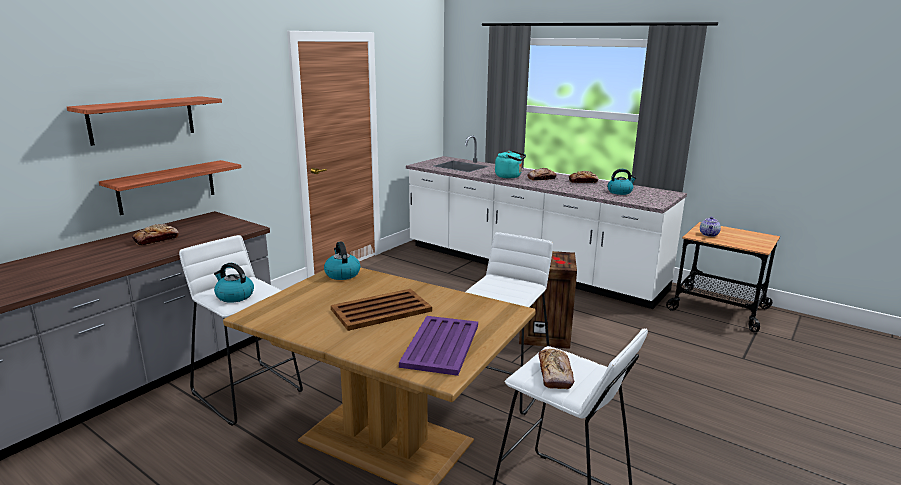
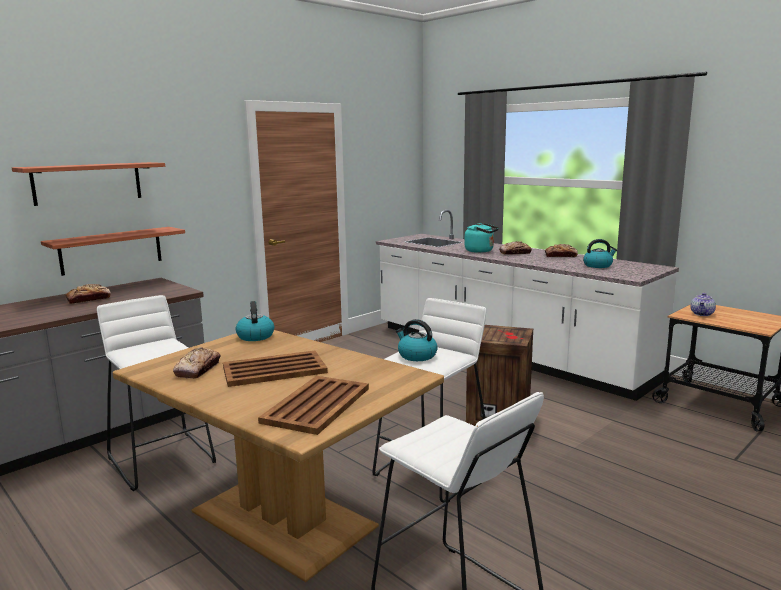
camera: 10 degrees right, 5 degrees down
(234, 296) = (143, 354): kettle -> kettle (416, 356)
(441, 345) = (318, 404): purple tray -> brown tray
(554, 374) = (437, 443): bread -> bread (198, 369)

